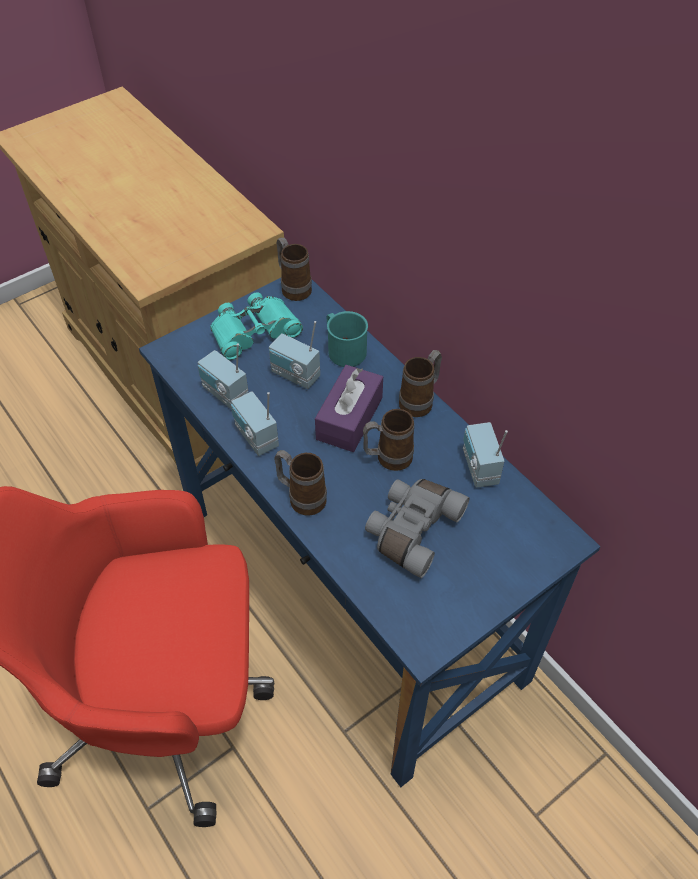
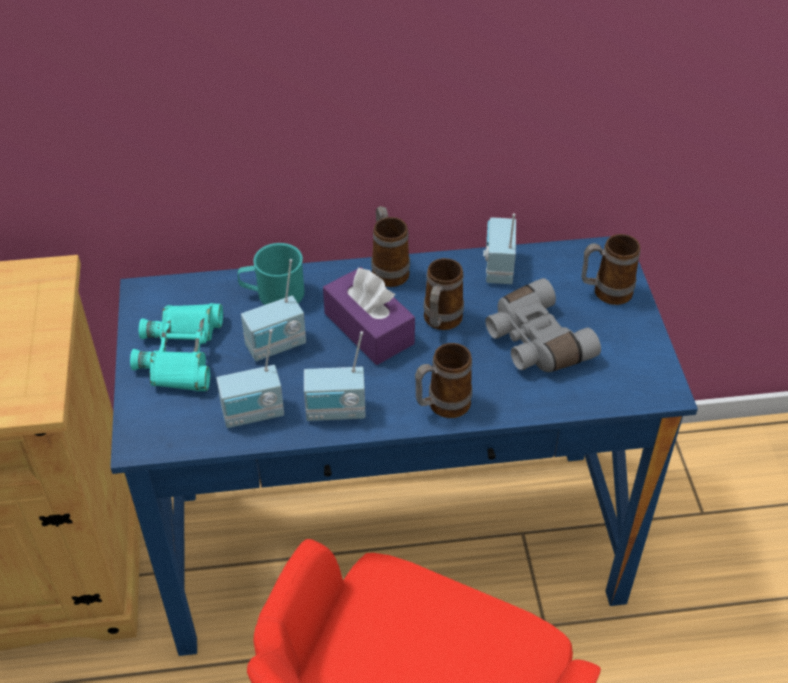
camera: 60 degrees left, 5 degrees down
(293, 287) = (146, 295): mug -> mug (604, 292)
(478, 468) = (497, 267): radio -> radio turned 75 degrees clockwise

